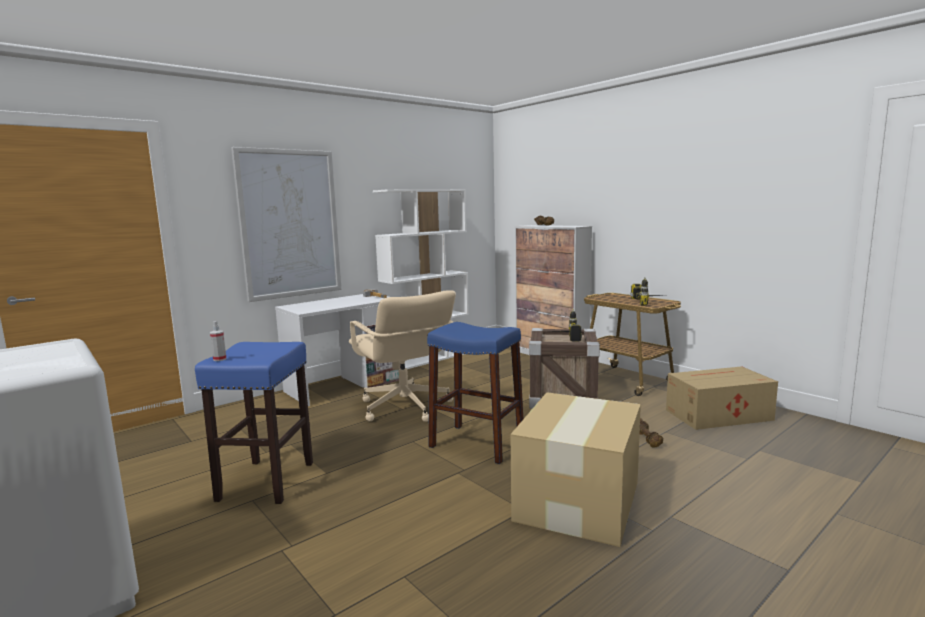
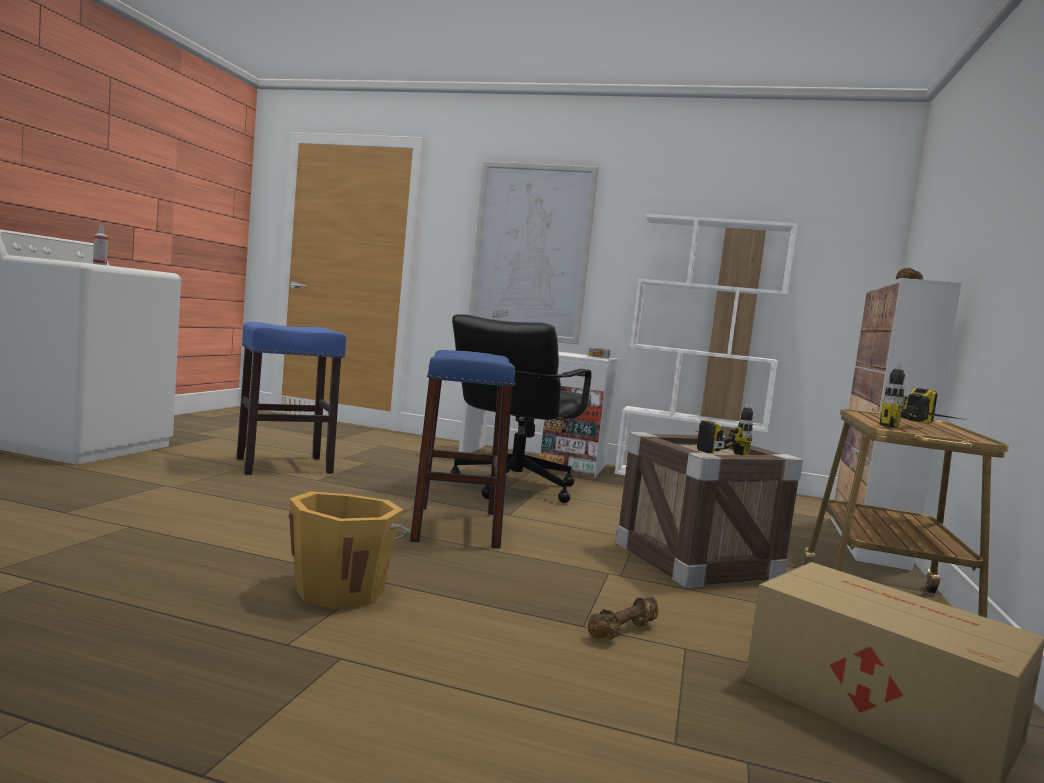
camera: 55 degrees right, 5 degrees down
(219, 359) = (259, 322): spray bottle -> spray bottle (99, 264)
(404, 407) = (513, 487): beige office chair -> black office chair
(576, 501) = (341, 590): cardboard box -> orange bucket

